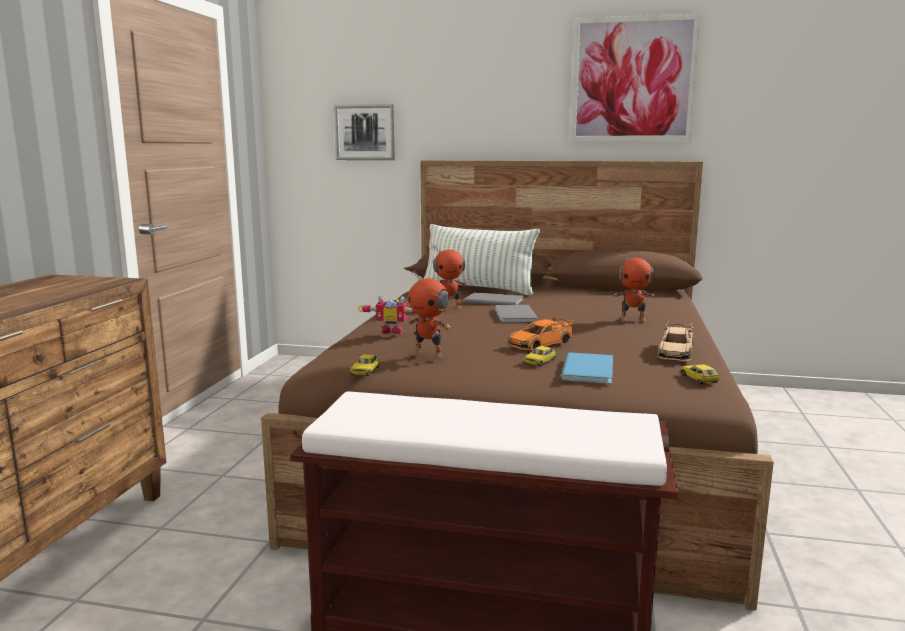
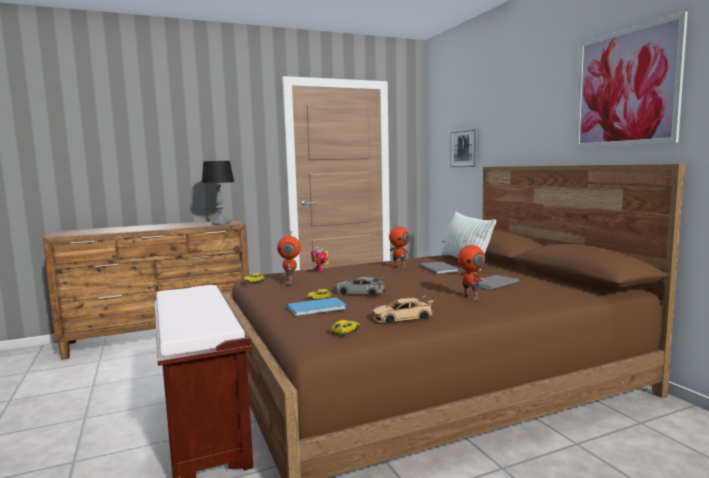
camera: 55 degrees right, 5 degrees down
(85, 285) = (221, 223): none -> table lamp
(514, 315) = (408, 277): grey book -> grey book (492, 283)
(541, 343) = (360, 292): orange toy car -> grey toy car

